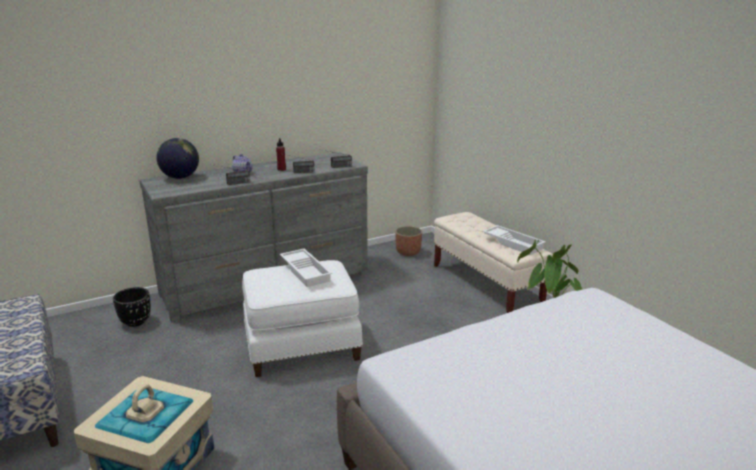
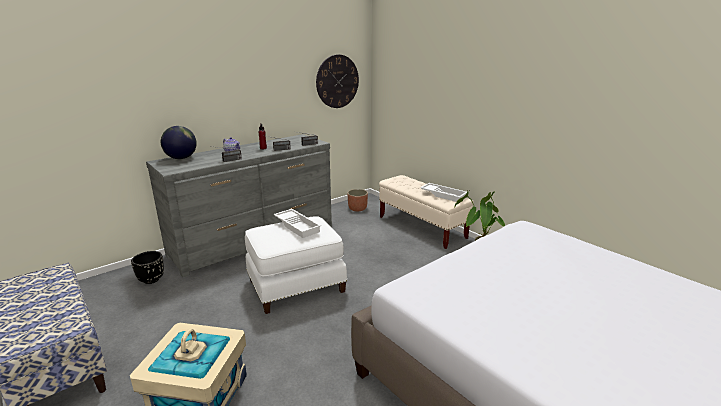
camera: 10 degrees left, 0 degrees up
(389, 85) = (337, 81): none -> wall clock

